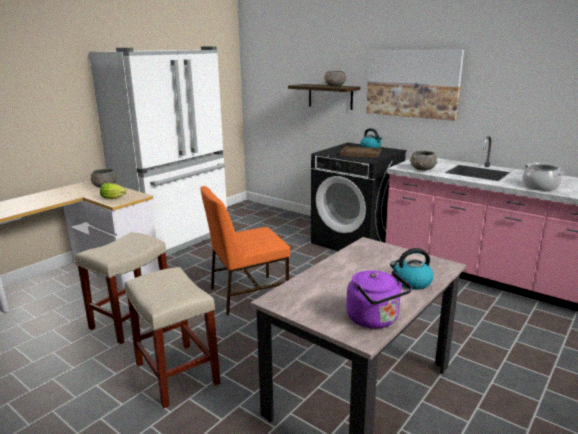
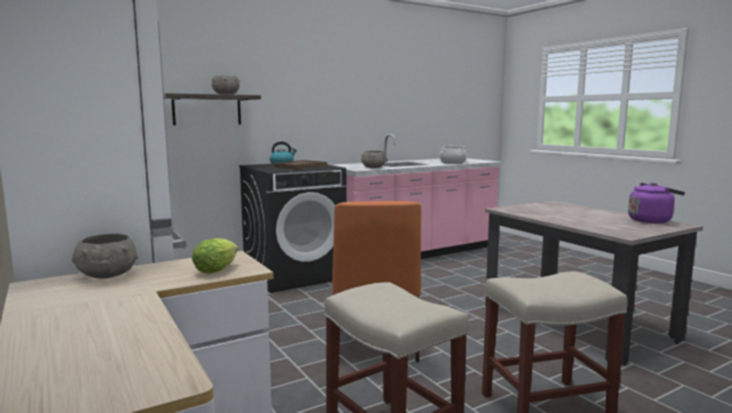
camera: 70 degrees left, 10 degrees down
(411, 282) = (585, 209): kettle -> none
(412, 83) = (309, 91): picture -> none

